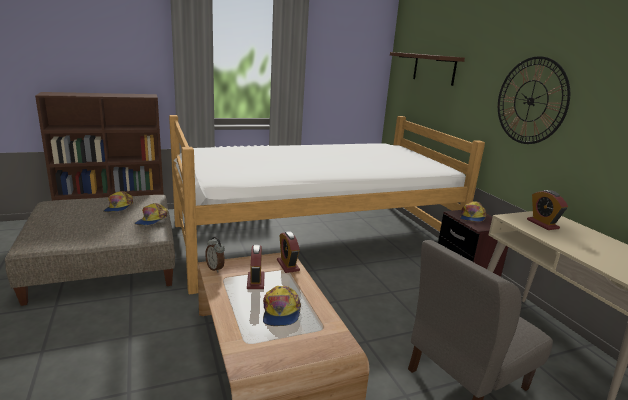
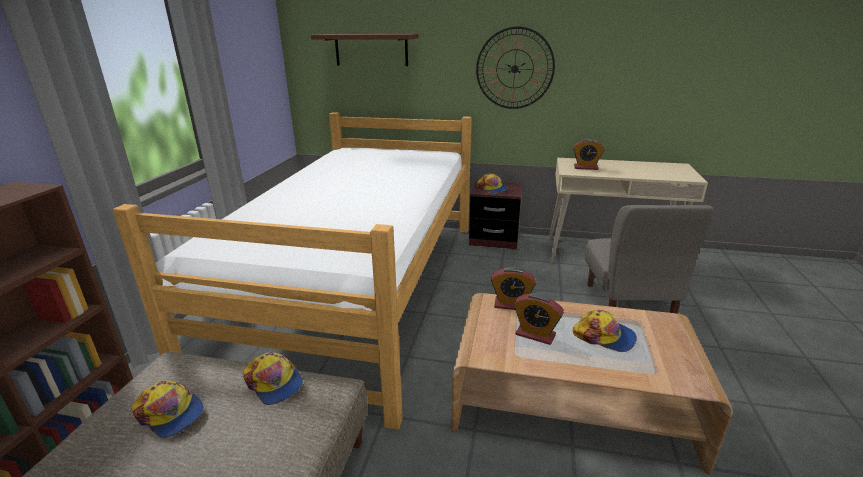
camera: 55 degrees left, 5 degrees up
(215, 268) = (489, 355): alarm clock -> none

